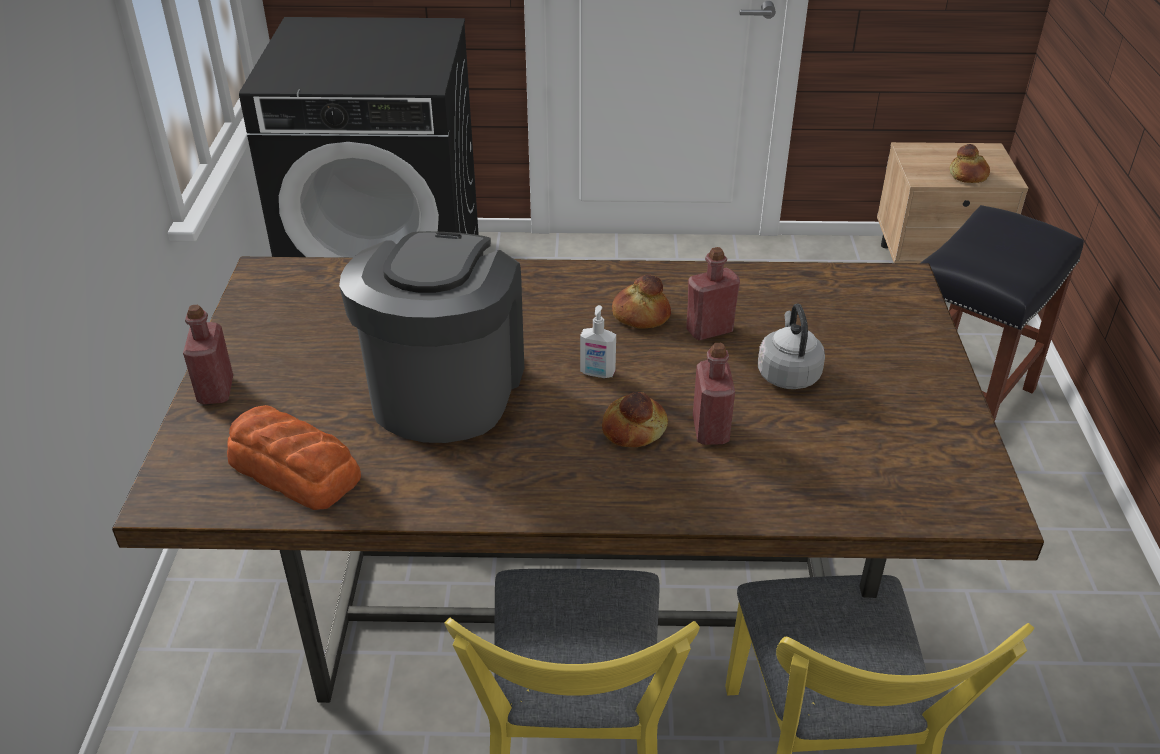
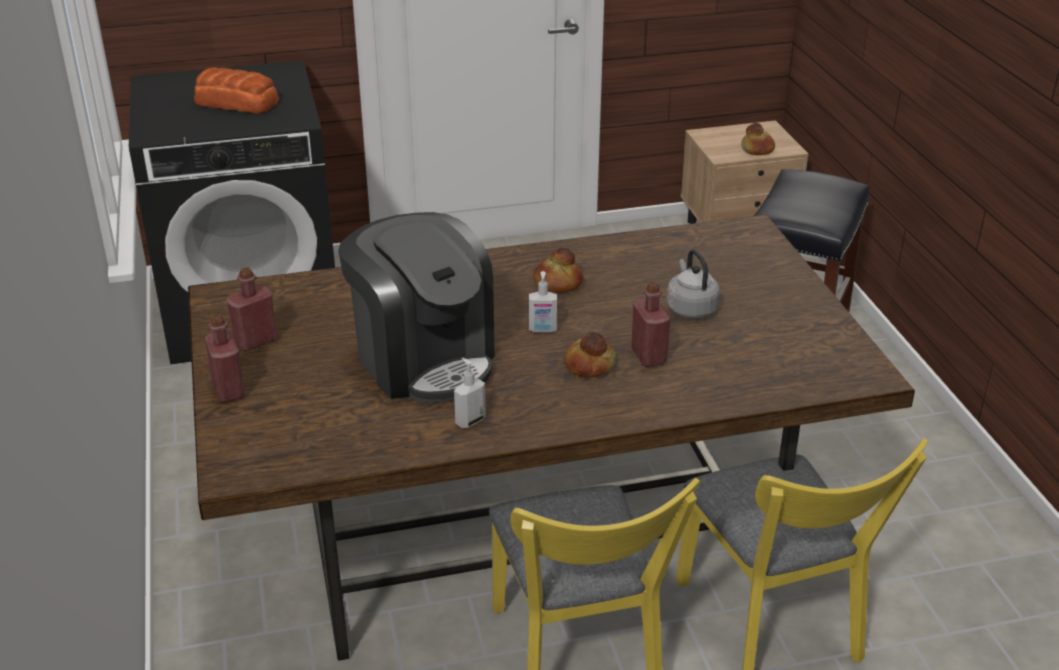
camera: 15 degrees left, 5 degrees down
(293, 469) = (329, 435): bread -> bread (236, 102)
(445, 388) = (424, 359): coffee machine -> coffee machine turned 150 degrees clockwise
(460, 480) = (470, 421): none -> soap dispenser
(709, 330) = (617, 286): red bottle -> red bottle (255, 341)

